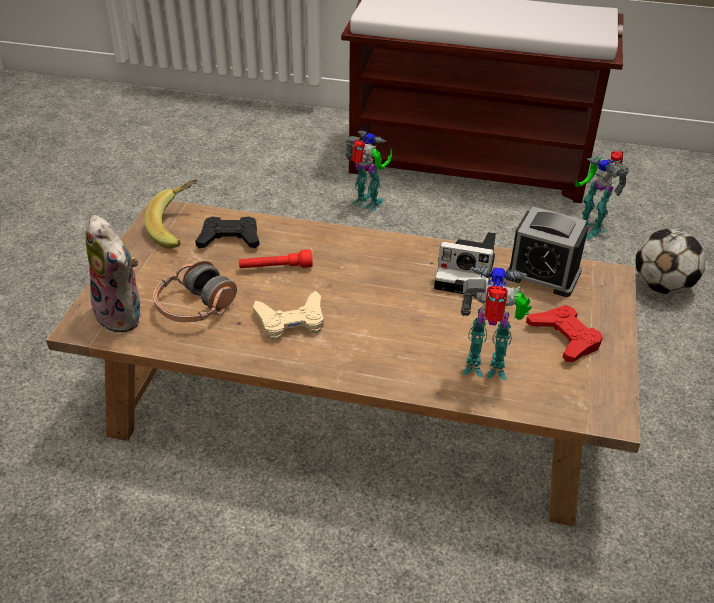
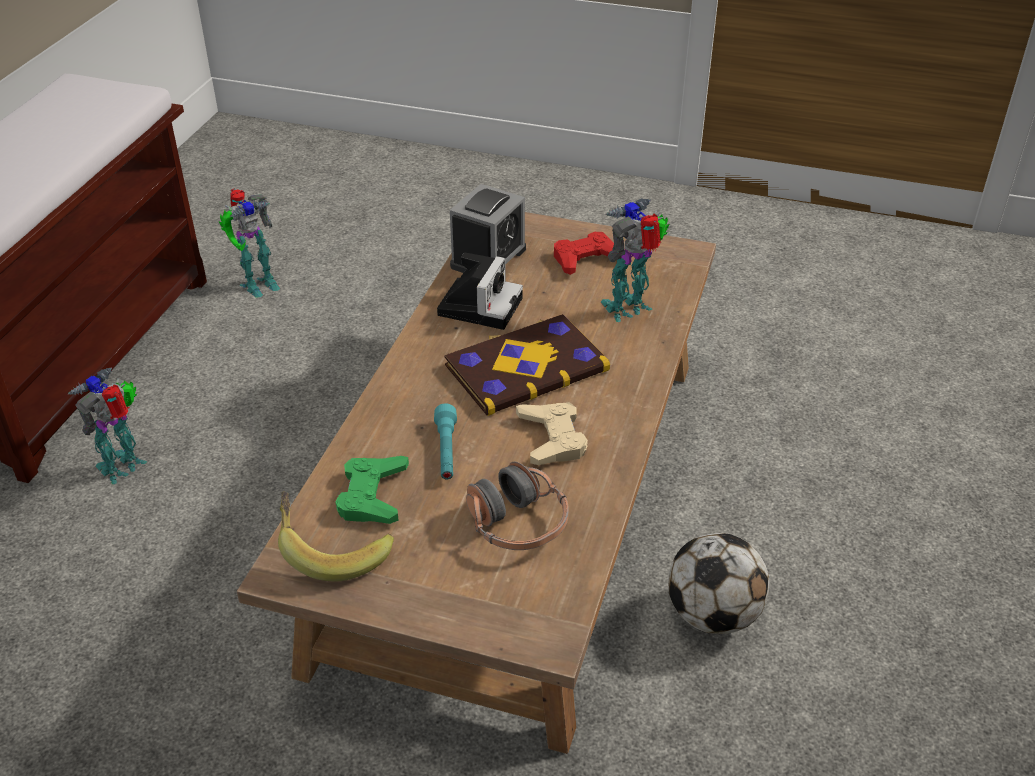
camera: 85 degrees left, 0 degrees up
(123, 315) = (528, 595): plush toy -> none
(229, 239) = (372, 495): black game controller -> green game controller
(276, 268) = (446, 451): red flashlight -> turquoise flashlight
(383, 303) = (525, 367): none -> book
(487, 369) = (630, 309): toy robot -> toy robot turned 45 degrees clockwise
(662, 286) = (377, 257): football -> football (713, 615)

